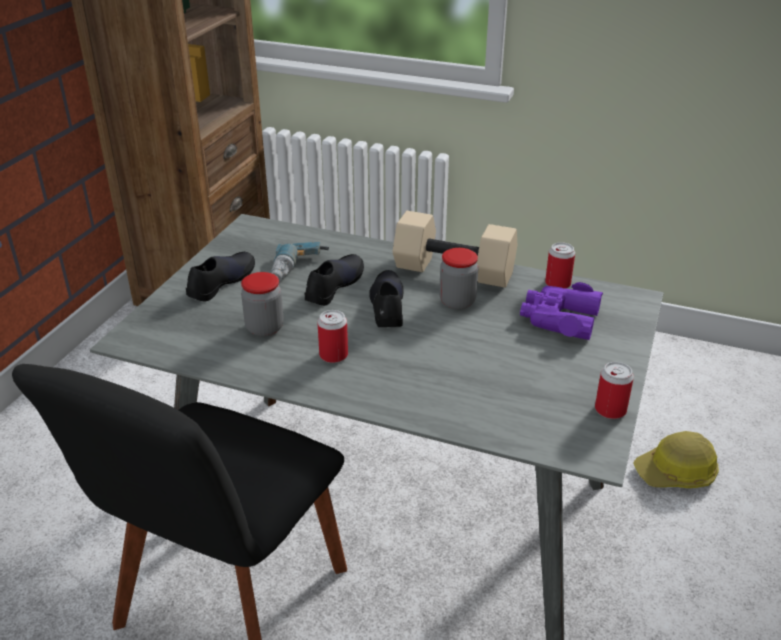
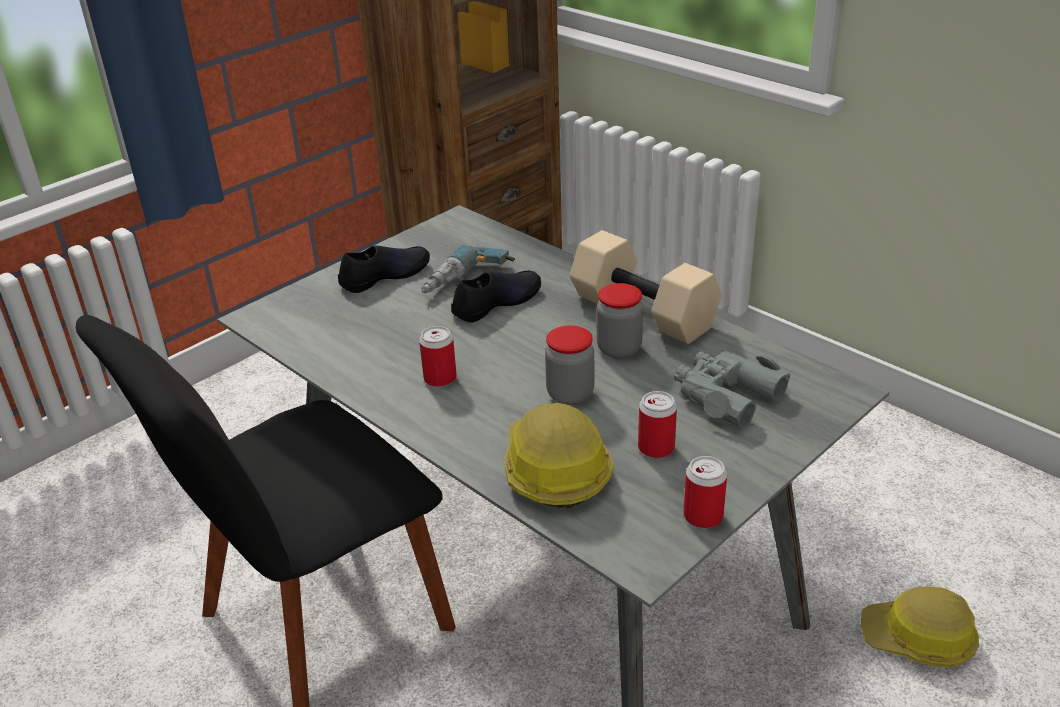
camera: 25 degrees right, 0 degrees up
(264, 328) = (392, 333): jar -> jar (570, 394)
(387, 305) = (537, 337): black shoe -> none
(478, 404) = (554, 470): none -> hard hat
(557, 284) = (757, 353): can -> can (656, 448)
(559, 319) = (725, 395): purple binoculars -> grey binoculars

